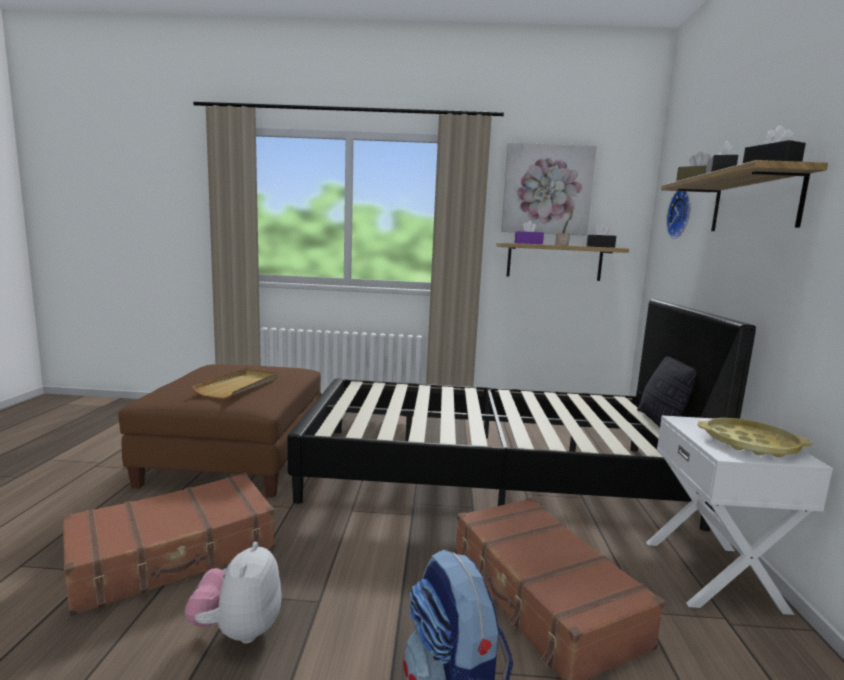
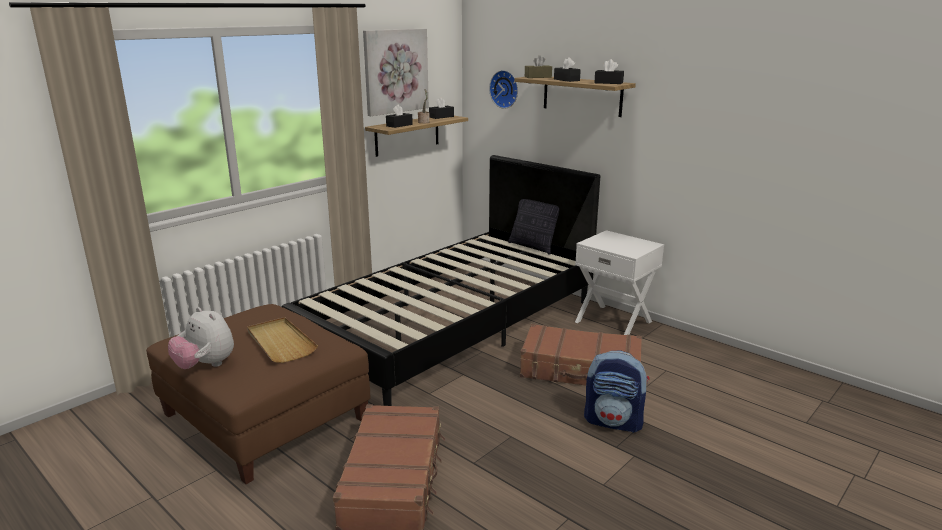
camera: 50 degrees left, 10 degrees up
(238, 630) = (506, 470): plush toy -> plush toy (205, 365)
(528, 243) = (399, 125): purple tissue box -> black tissue box
(749, 443) = (628, 244): yellow tray -> none

